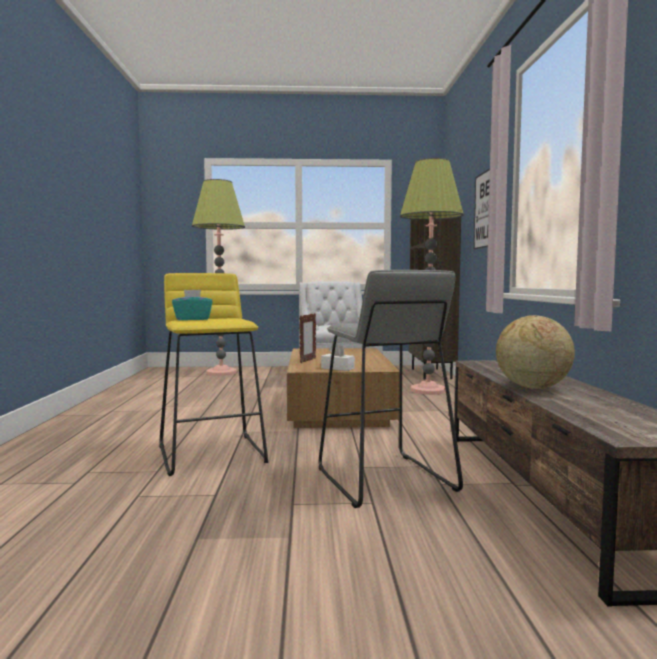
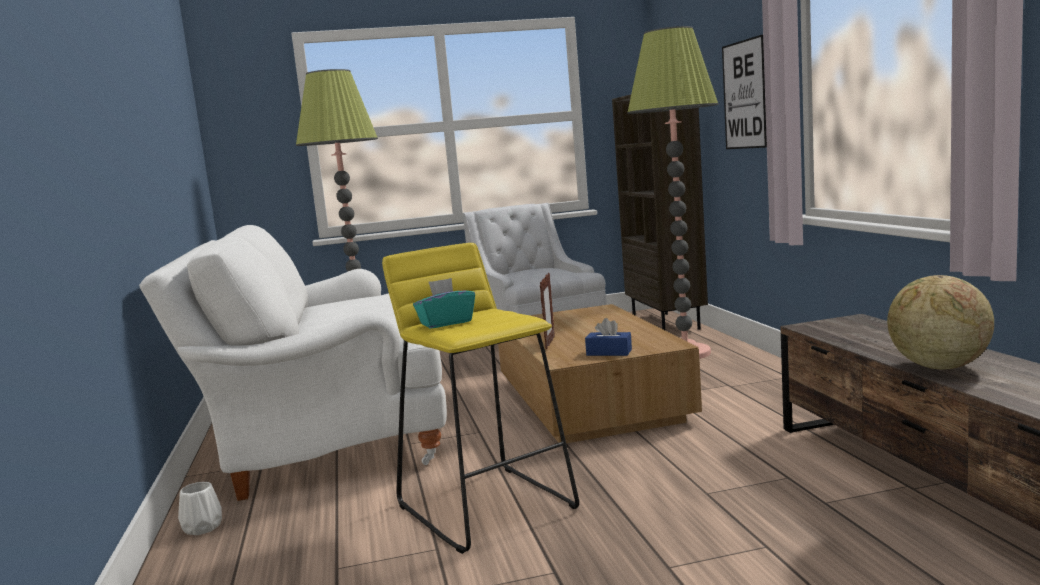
camera: 10 degrees left, 5 degrees up
(37, 440) = (202, 527): none -> white vase
(158, 403) = (323, 431): none -> white sofa
(337, 368) = (609, 352): white tissue box -> blue tissue box
(384, 480) = (751, 509): grey stool -> none

